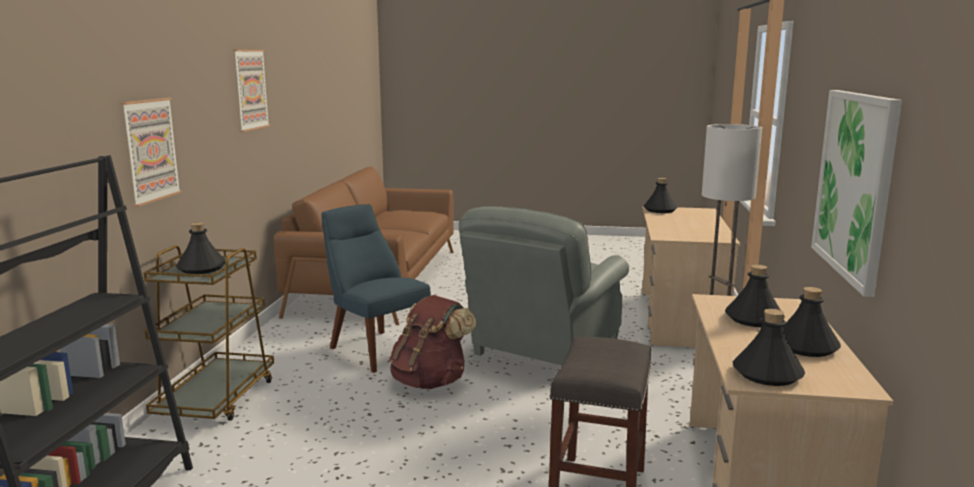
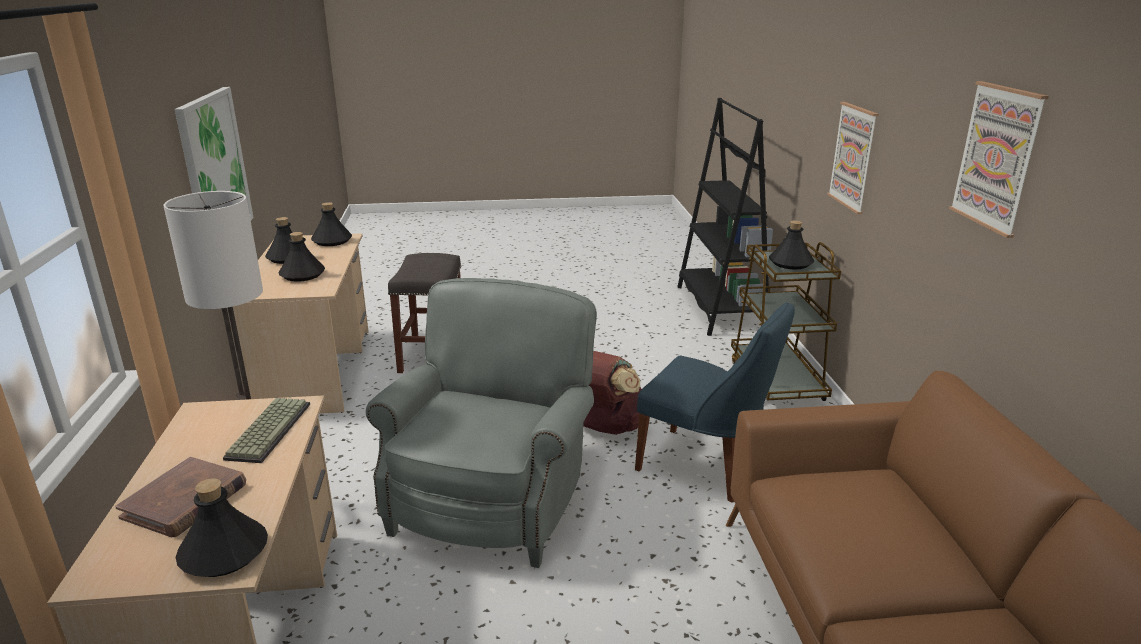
camera: 165 degrees right, 10 degrees up
(673, 231) = (268, 430): none -> keyboard
(691, 219) = (185, 501): none -> brown book

